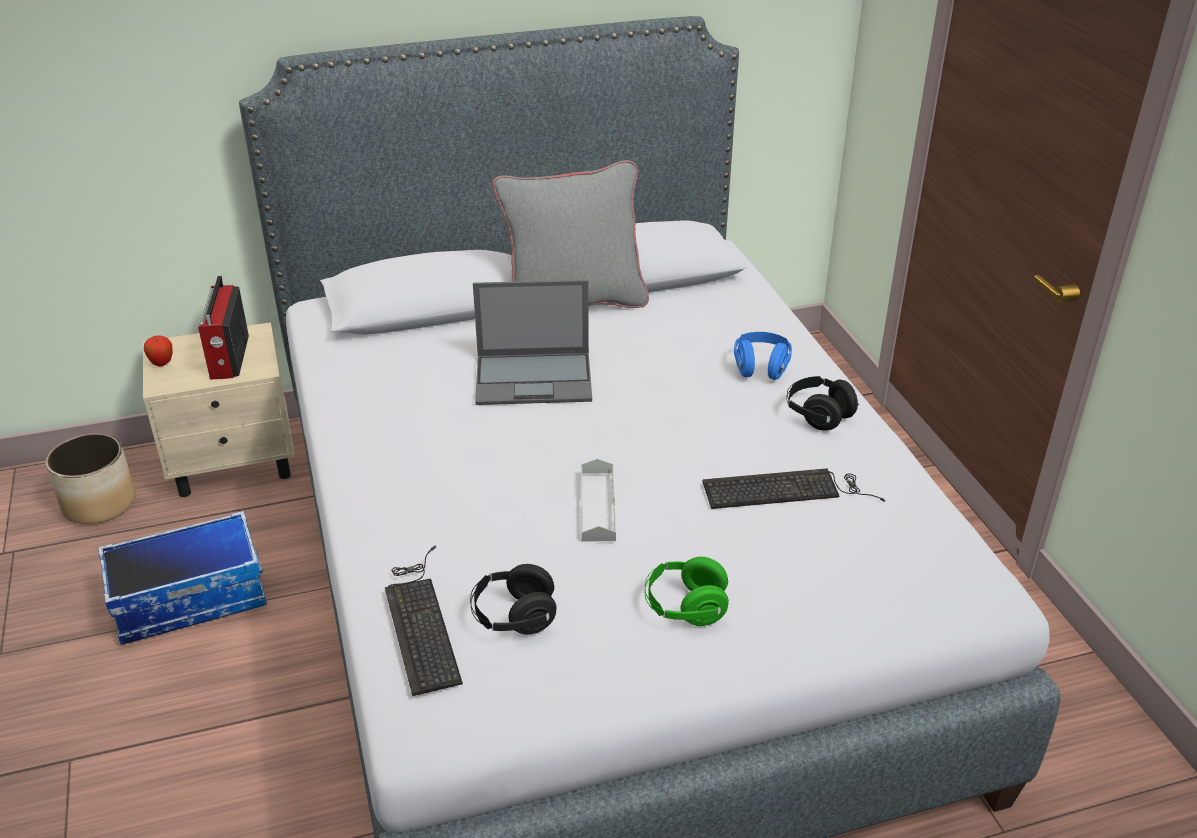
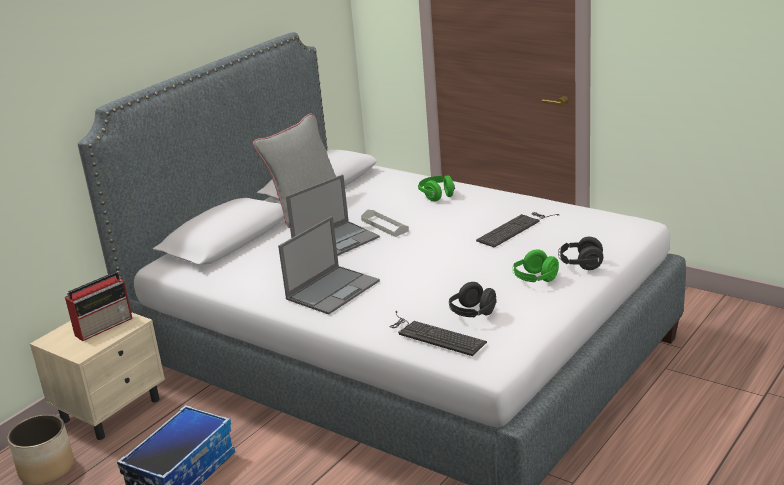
camera: 35 degrees left, 10 degrees down
(162, 364) = (63, 346): apple -> none
(228, 358) = (104, 326): radio -> radio turned 90 degrees counterclockwise
(424, 459) = (333, 289): none -> laptop
(598, 505) = (445, 266): grey tray -> grey tray (384, 225)
(761, 368) = (437, 195): blue headphones -> green headphones
(818, 415) = (488, 200): black headphones -> black headphones (580, 264)

